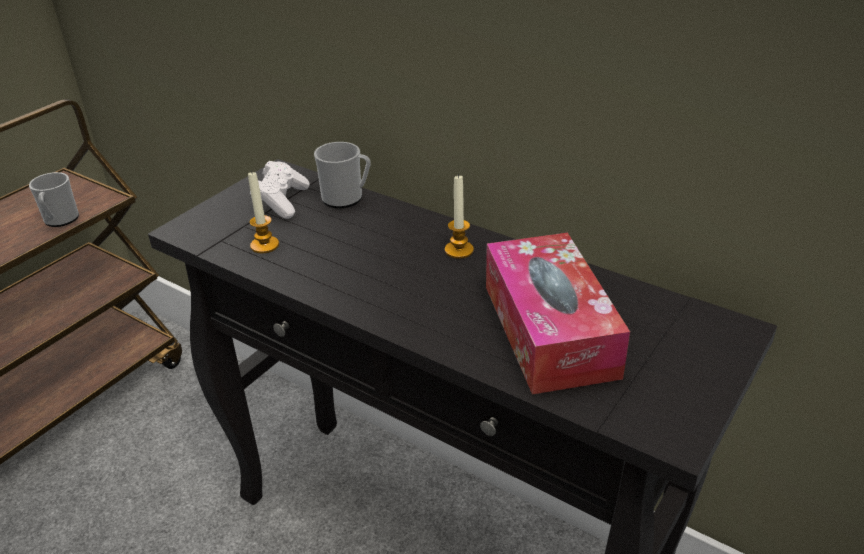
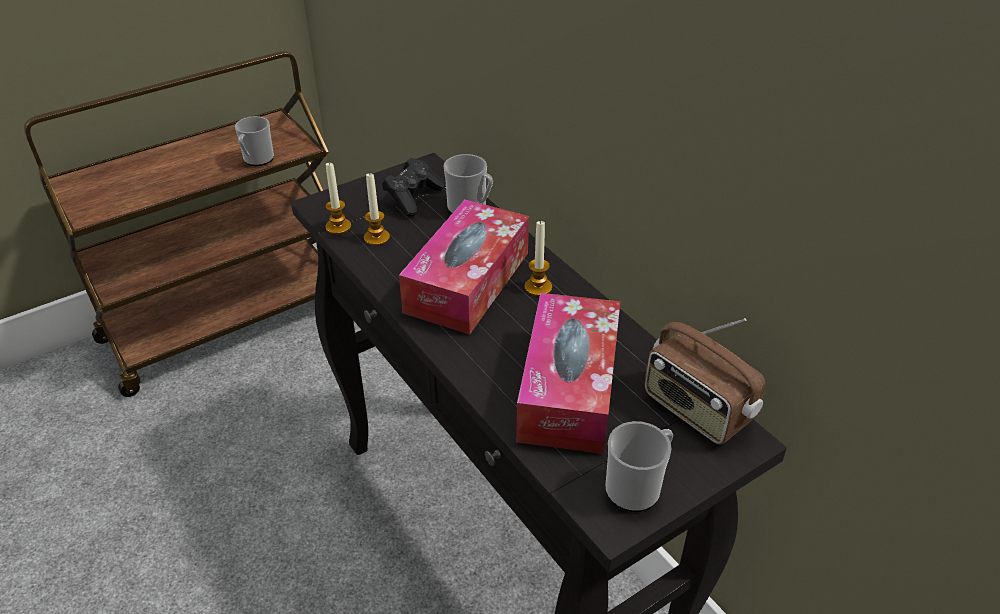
camera: 20 degrees right, 5 degrees up
(216, 245) = (338, 227): none -> candle
(282, 201) = (413, 198): white game controller -> black game controller
(385, 262) = (467, 282): none -> tissue box
(675, 399) = (637, 487): none -> mug
(678, 316) = (696, 410): none -> radio

